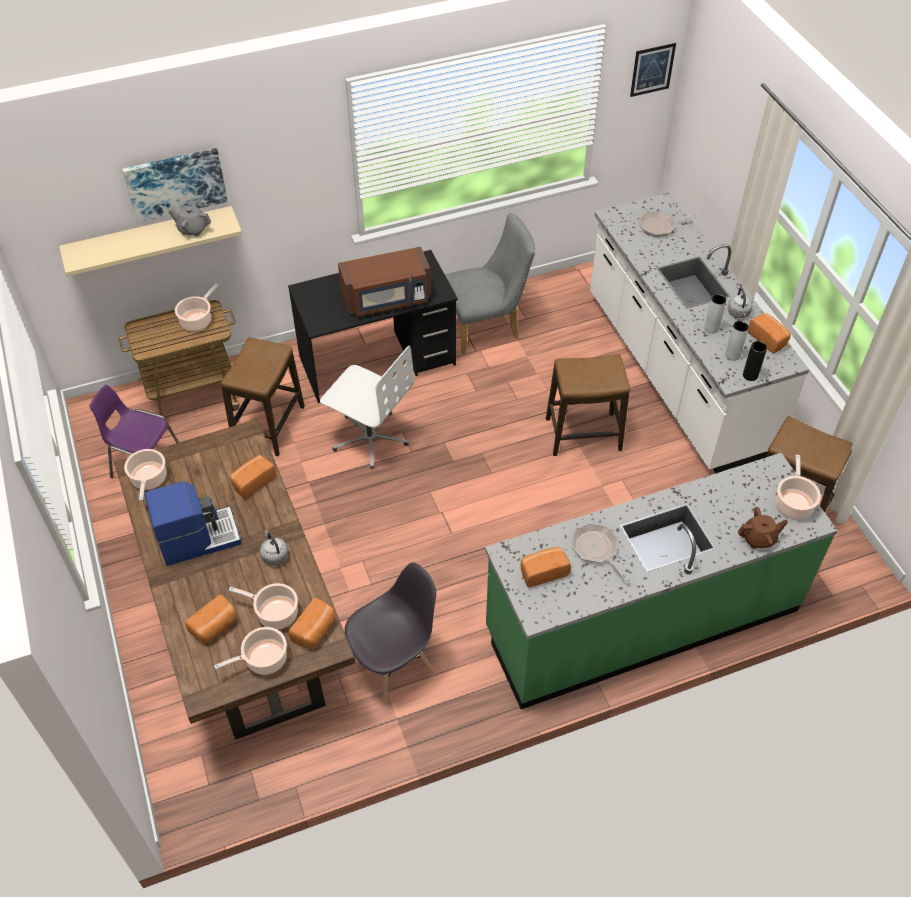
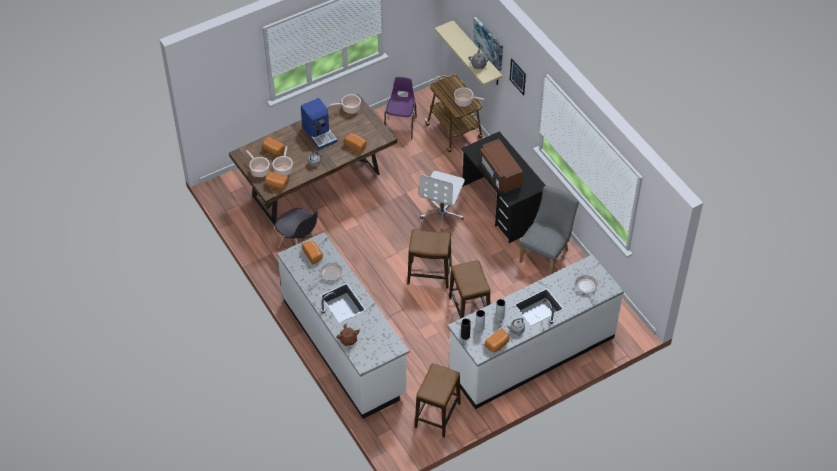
camera: 80 degrees right, 0 degrees up
(269, 426) = (440, 168): stool -> stool (429, 275)
(487, 327) = (546, 254): grey chair -> grey chair turned 120 degrees counterclockwise
(641, 619) = (344, 347): green counter -> white counter
(652, 69) = (659, 228): picture -> picture (517, 76)
(793, 503) = (374, 355): cooking pot -> none

